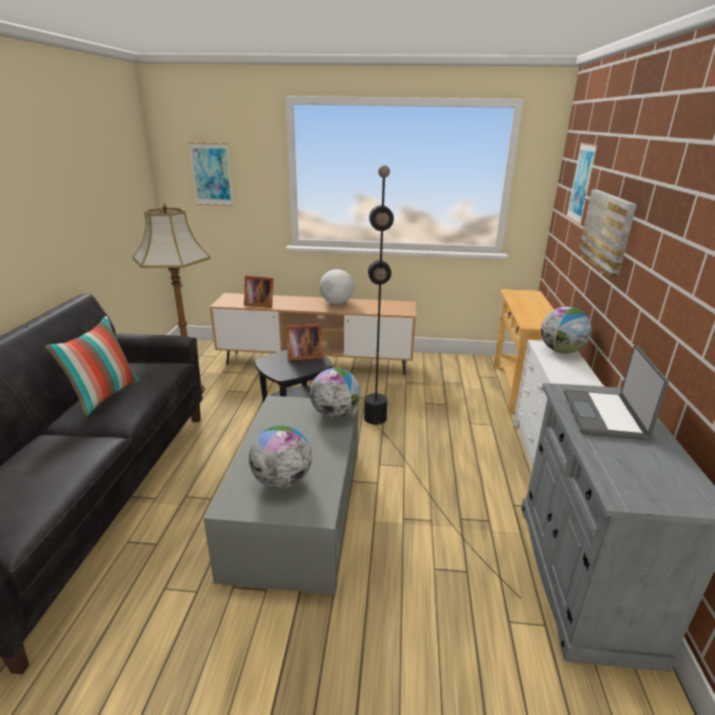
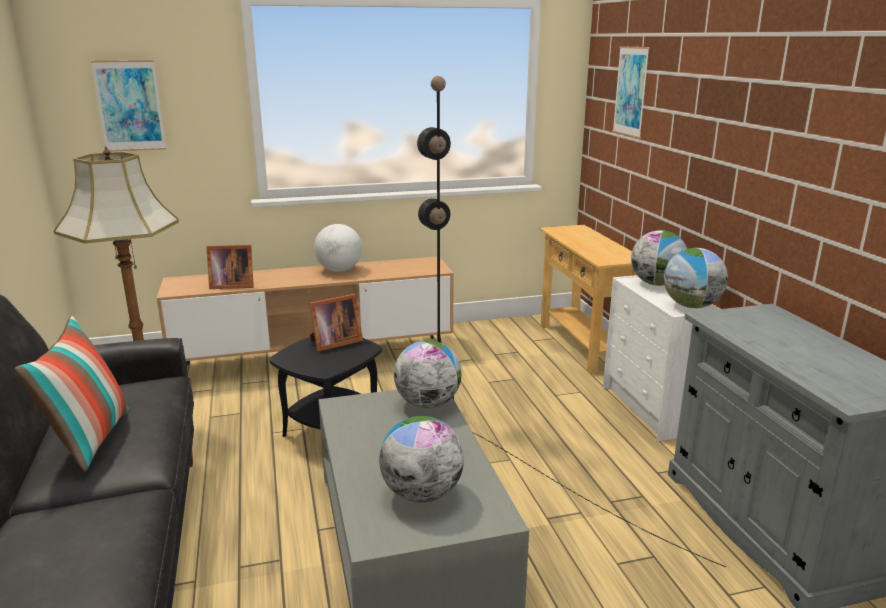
camera: 20 degrees left, 5 degrees down
(575, 376) = (691, 306): none -> globe
(605, 416) = (770, 333): laptop -> none
(607, 231) = (687, 140): picture -> none

